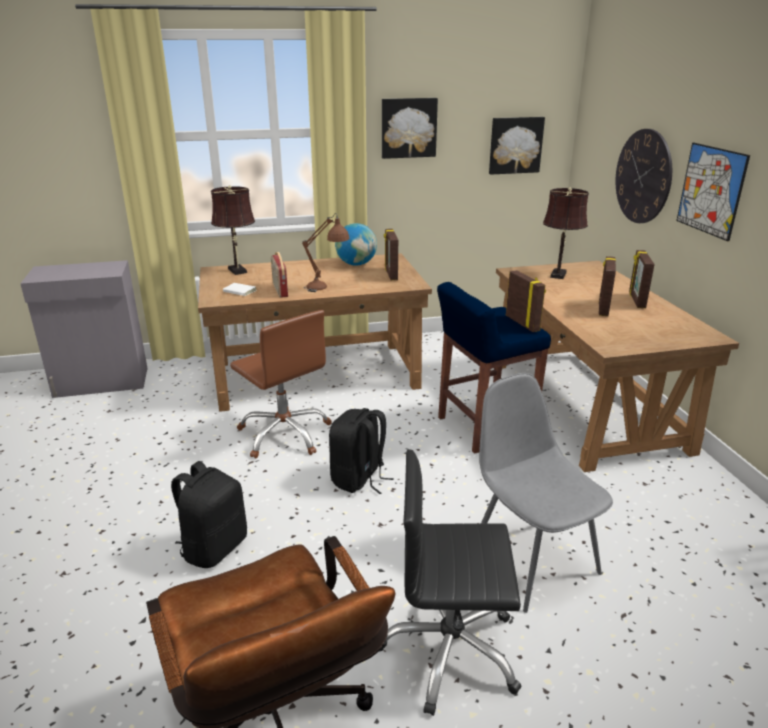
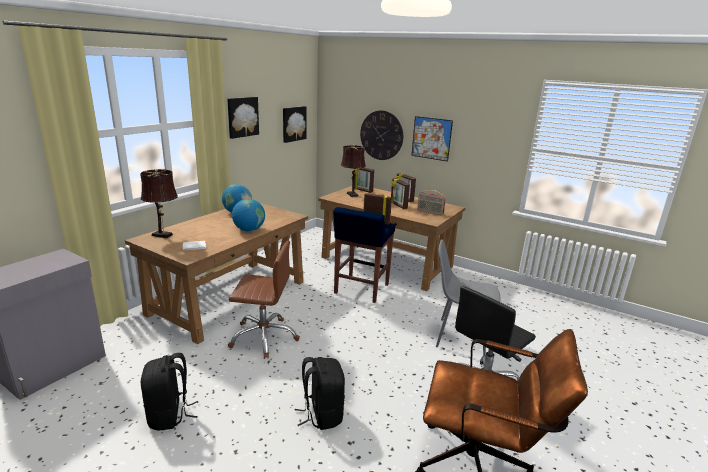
camera: 45 degrees left, 5 degrees down
(279, 290) = (221, 239): radio -> radio (430, 212)
(327, 288) = (249, 230): brown table lamp -> globe
(359, 479) = (342, 340): black backpack -> black backpack (170, 415)
(390, 274) = (270, 213): picture frame -> picture frame (362, 190)

